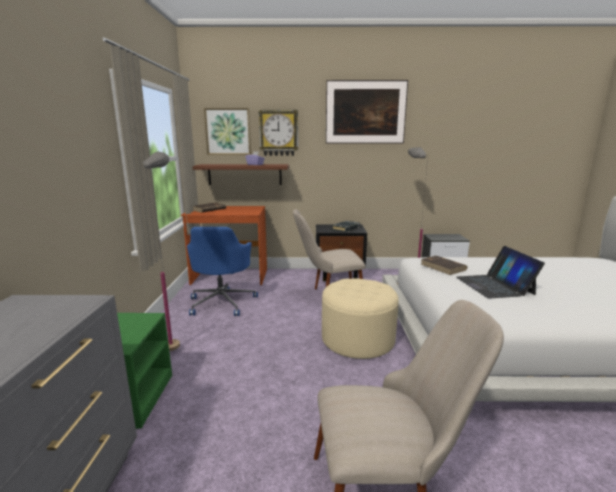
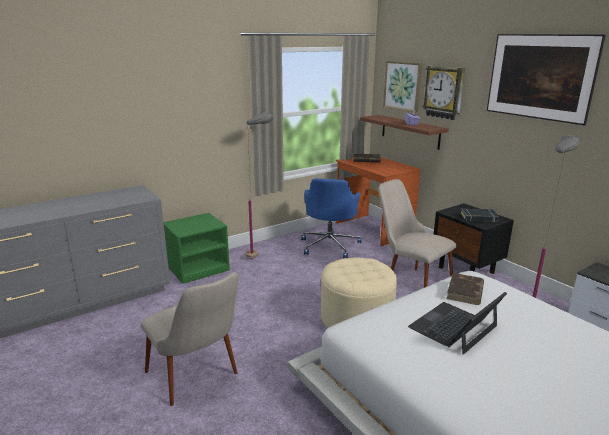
camera: 55 degrees right, 5 degrees up
(222, 302) = (330, 245): blue office chair -> blue office chair turned 45 degrees counterclockwise

